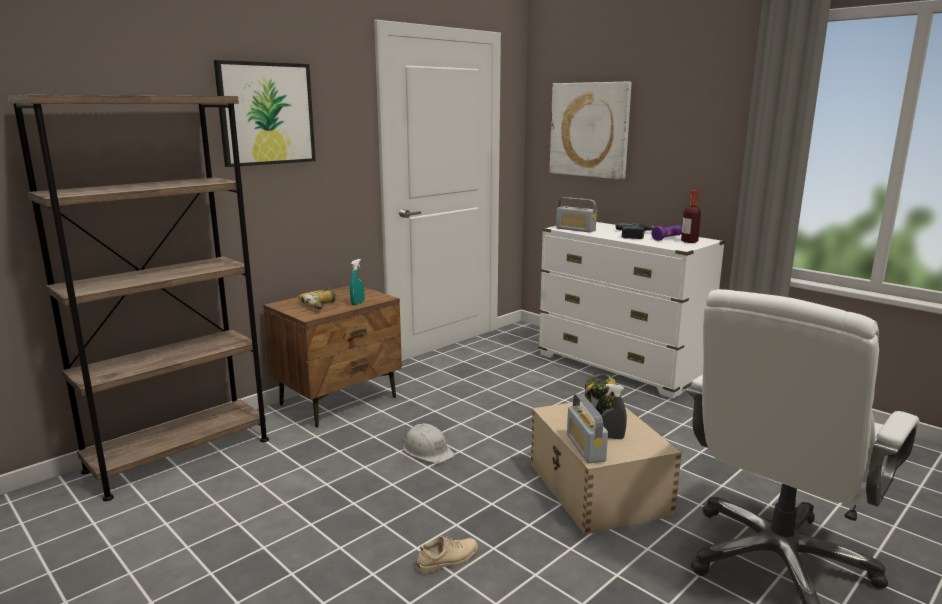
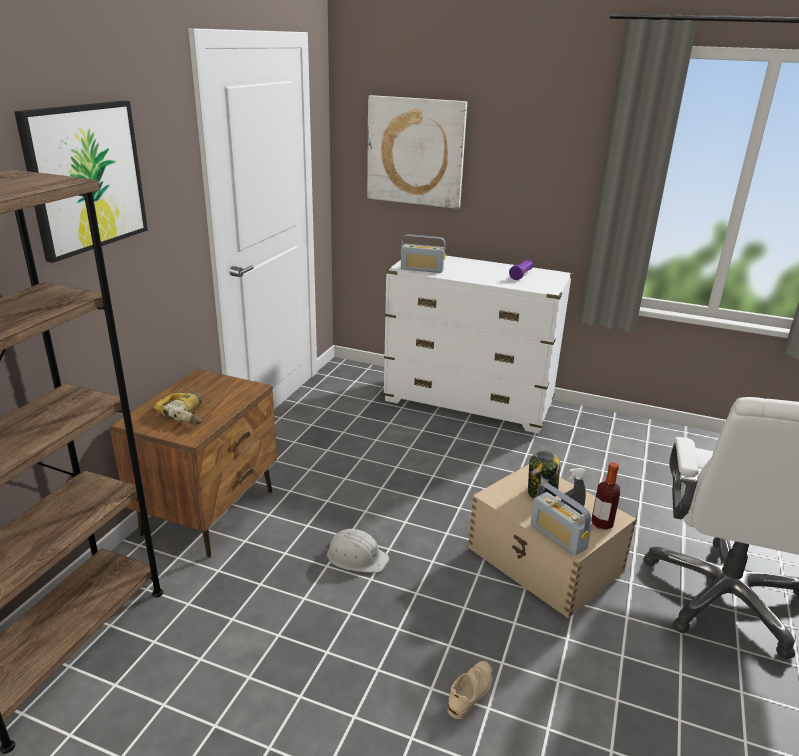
camera: 25 degrees left, 10 degrees up
(357, 303) = (231, 402): turquoise spray bottle -> none
(635, 235) = (487, 272): power drill -> none
(689, 241) = (545, 278): bottle -> bottle (601, 523)

